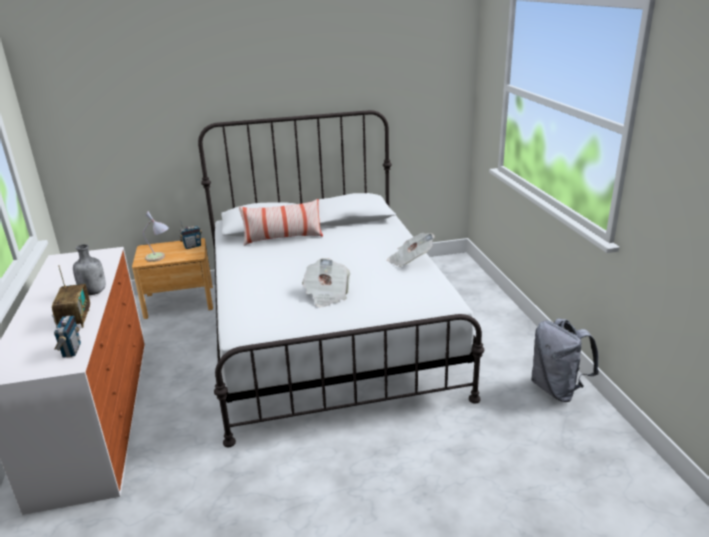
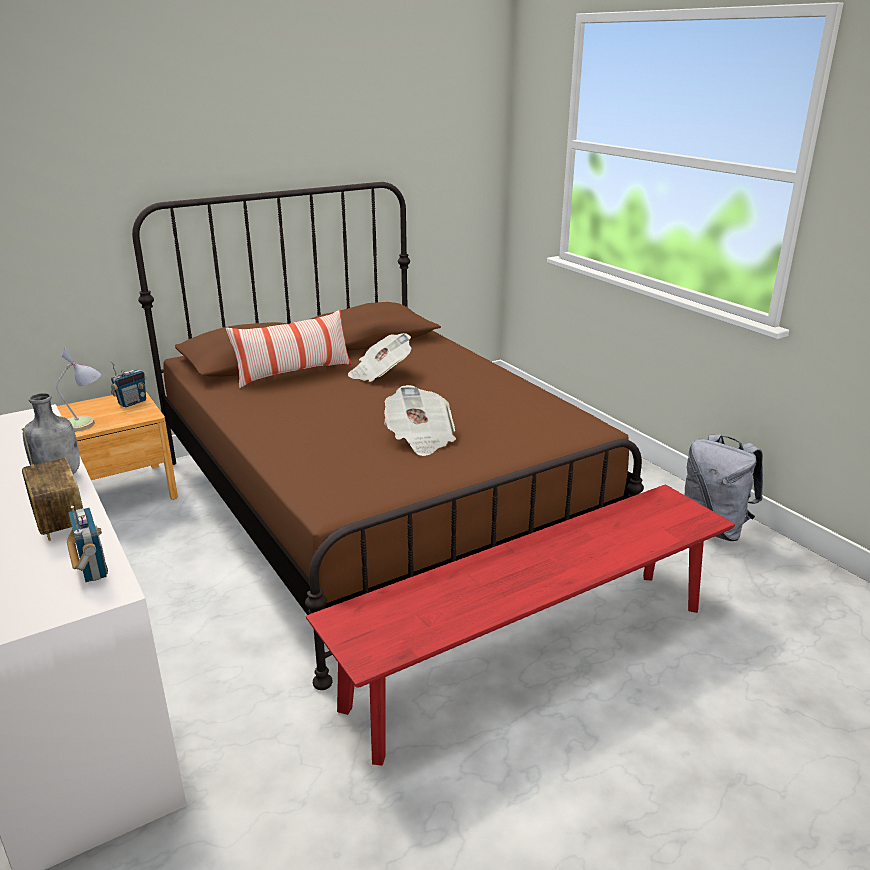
camera: 20 degrees left, 0 degrees up
(327, 334) = (376, 506): white bed -> brown bed
(367, 454) = (532, 655): none -> red bench
(410, 261) = (499, 383): newspaper -> newspaper (380, 373)

